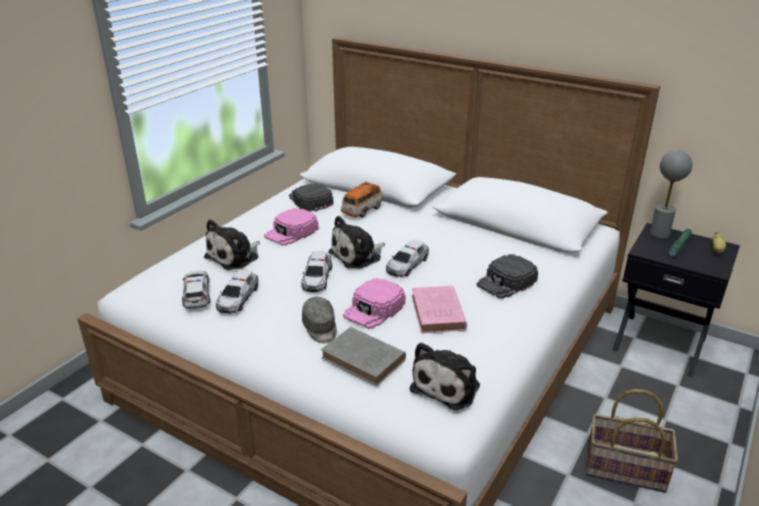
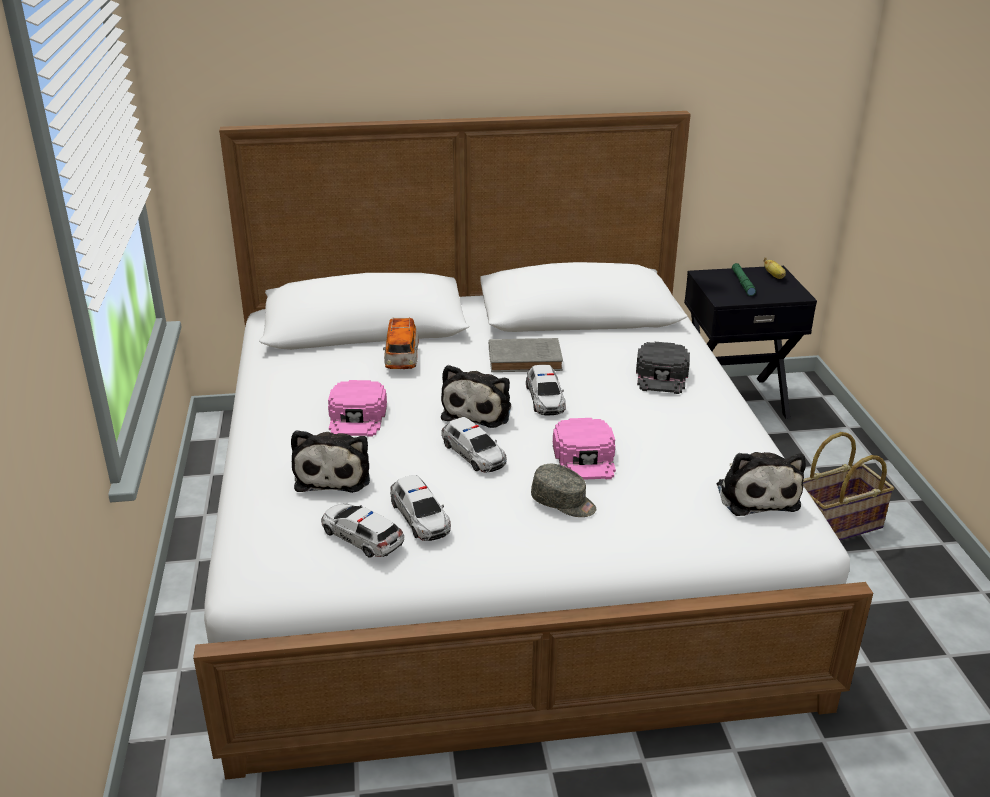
camera: 40 degrees left, 0 degrees up
(310, 200) = (316, 370): black cap -> none
(365, 360) = (655, 510): grey book -> grey book (527, 360)
(438, 314) = (651, 433): pink book -> none
(659, 234) = (712, 278): grey table lamp -> none

